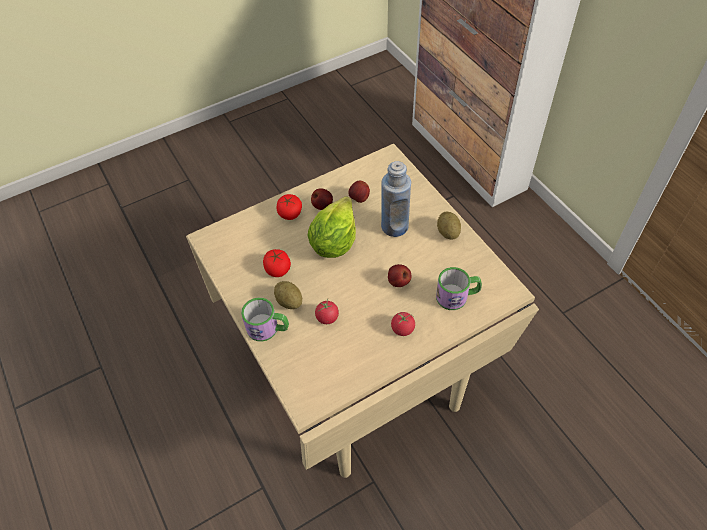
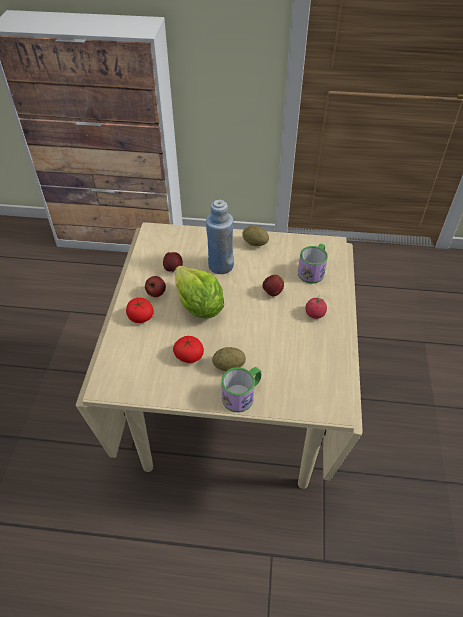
camera: 55 degrees left, 5 degrees down
(327, 317) = (266, 350): tomato -> none

